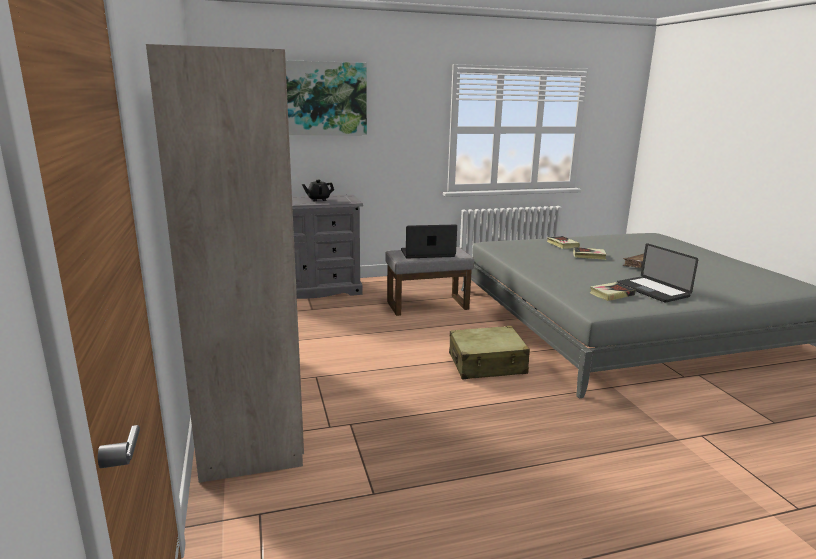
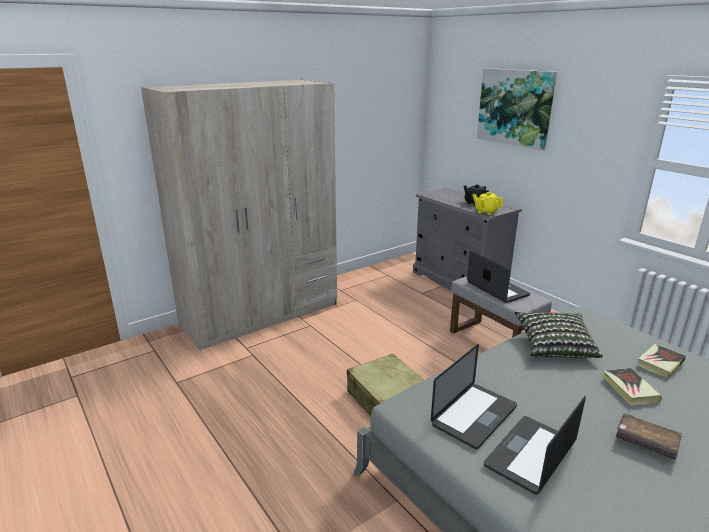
camera: 70 degrees right, 5 degrees up
(347, 201) = (486, 212): none -> yellow teapot
(530, 259) = (554, 346): none -> pillow
(611, 294) = (474, 416): book -> laptop

